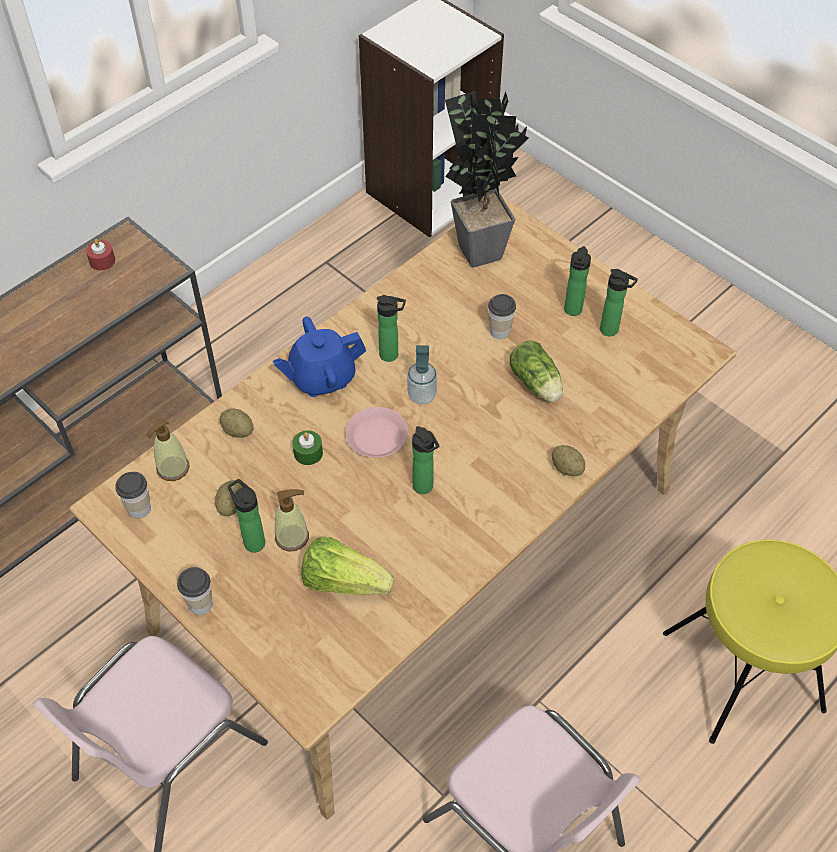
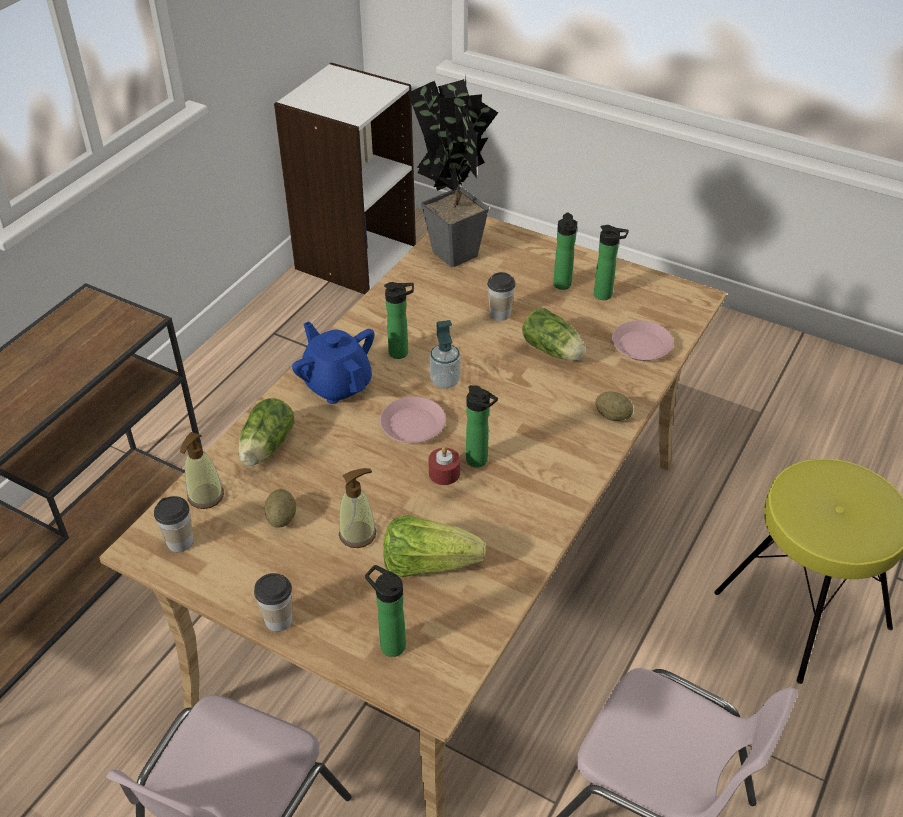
camera: 15 degrees left, 10 degrees down
(102, 261) = (69, 325): red candle -> red candle (444, 473)
(238, 431) = (265, 448): potato -> lettuce
(252, 541) = (316, 547): bottle -> bottle (389, 644)
(308, 453) = (347, 453): green candle -> none
(322, 377) = (337, 384): blue teapot -> blue teapot turned 90 degrees clockwise
(624, 396) = (641, 346): none -> pink plate

